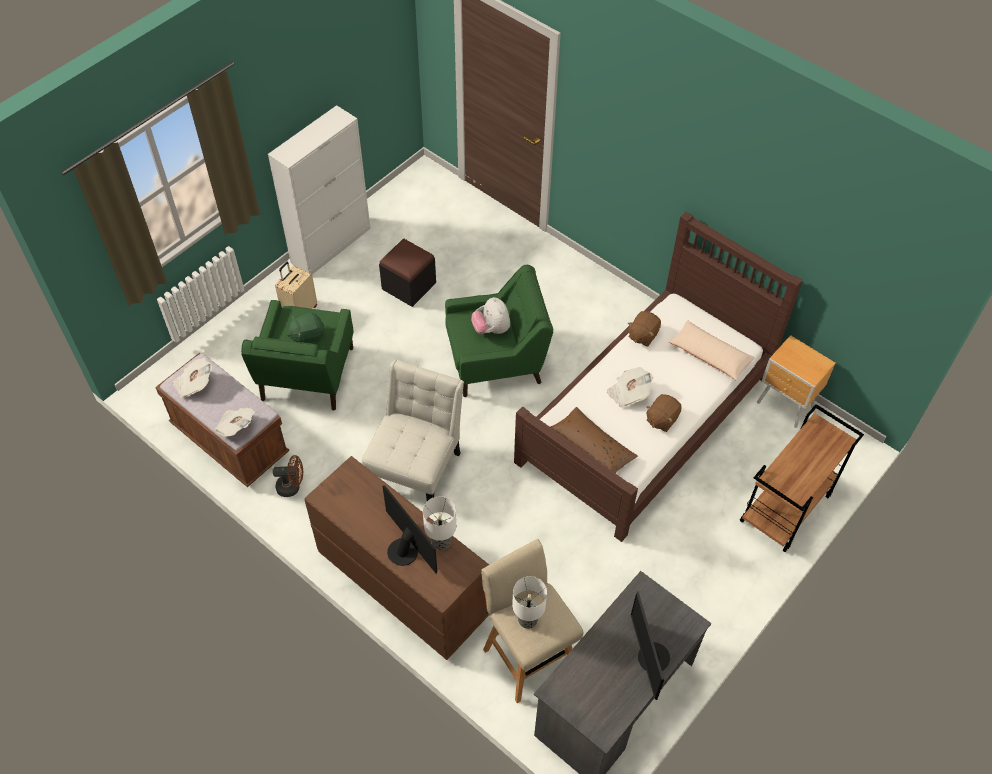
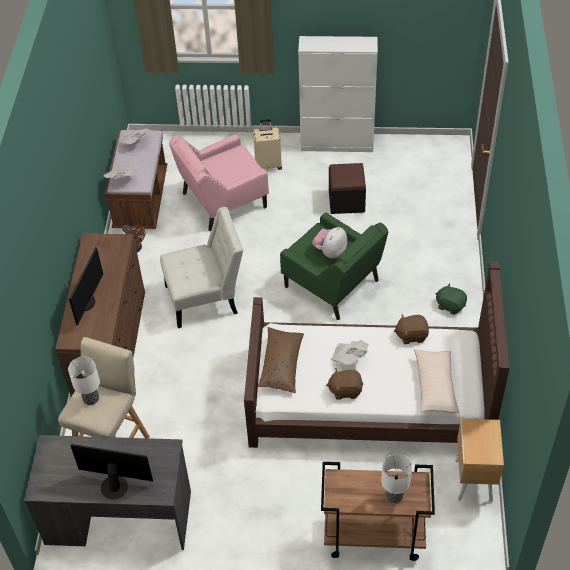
camera: 55 degrees right, 5 degrees down
(307, 336) = (230, 170): green plush toy -> green plush toy (450, 305)
(307, 375) = (222, 201): green armchair -> pink armchair
(441, 541) = (107, 315): table lamp -> table lamp (394, 495)
(649, 658) = (115, 484): monitor -> monitor turned 60 degrees clockwise

